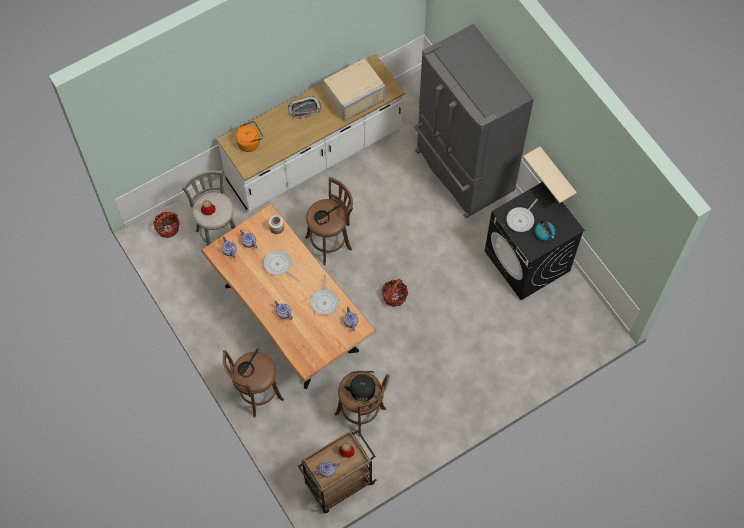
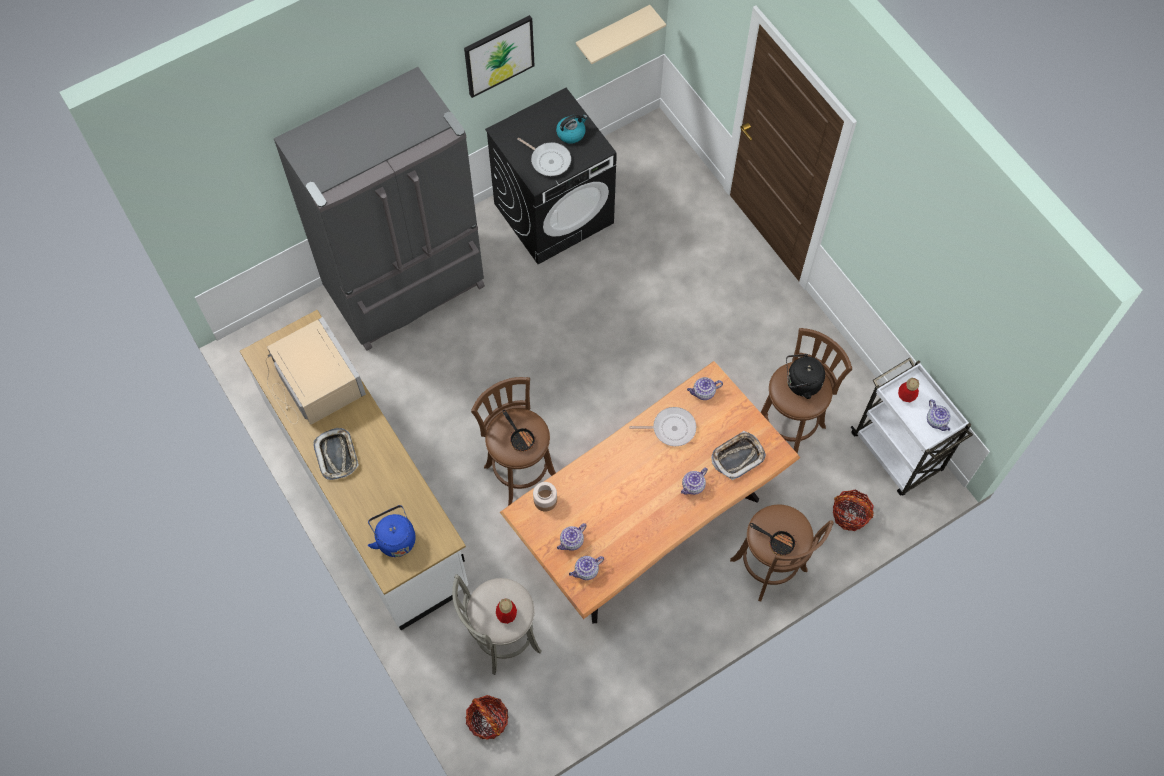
camera: 90 degrees left, 0 degrees up
(250, 142) = (395, 538): orange kettle -> blue kettle
(278, 265) = (612, 495): frying pan -> none
(303, 341) = (737, 456): none -> tray
(338, 484) = (897, 454): brown cart -> white cart
(394, 296) = (609, 381): basket -> basket (850, 514)
(556, 174) = (491, 101): beige shelf -> beige shelf (612, 34)
(568, 159) = (499, 55): none -> picture

